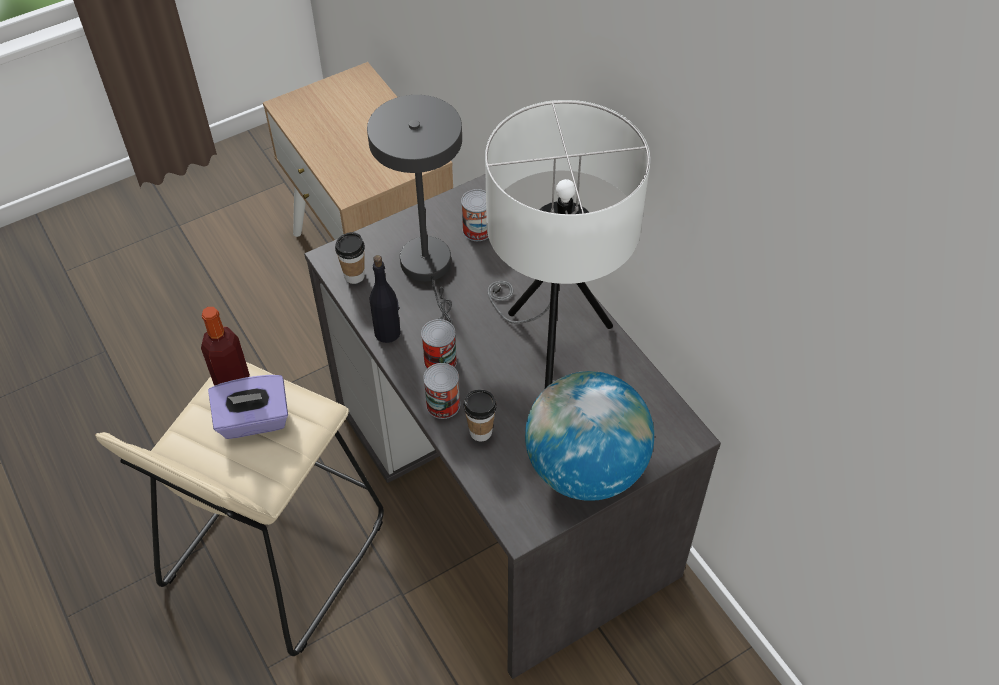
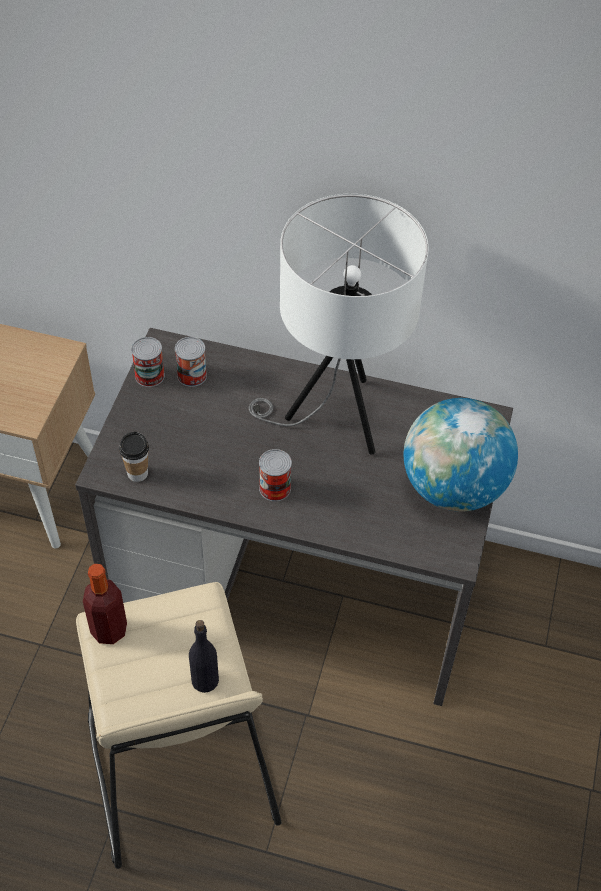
camera: 45 degrees left, 0 degrees up
(254, 421) = (162, 644): purple tissue box -> none
(388, 332) = (213, 496): black bottle -> black bottle (205, 680)
(429, 269) = (189, 429): grey table lamp -> none
(443, 404) = (312, 517): can -> can (149, 375)
(480, 432) = (359, 516): cup -> none

